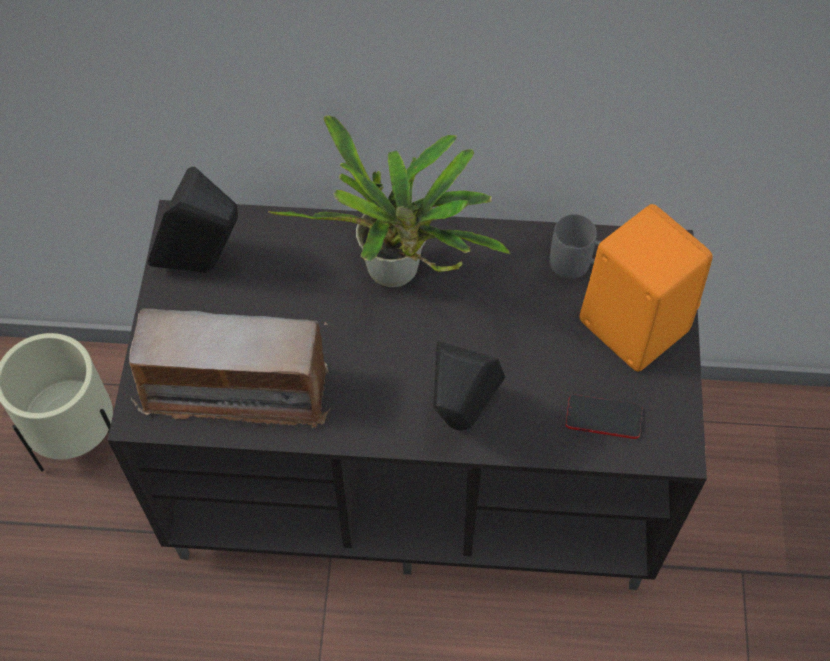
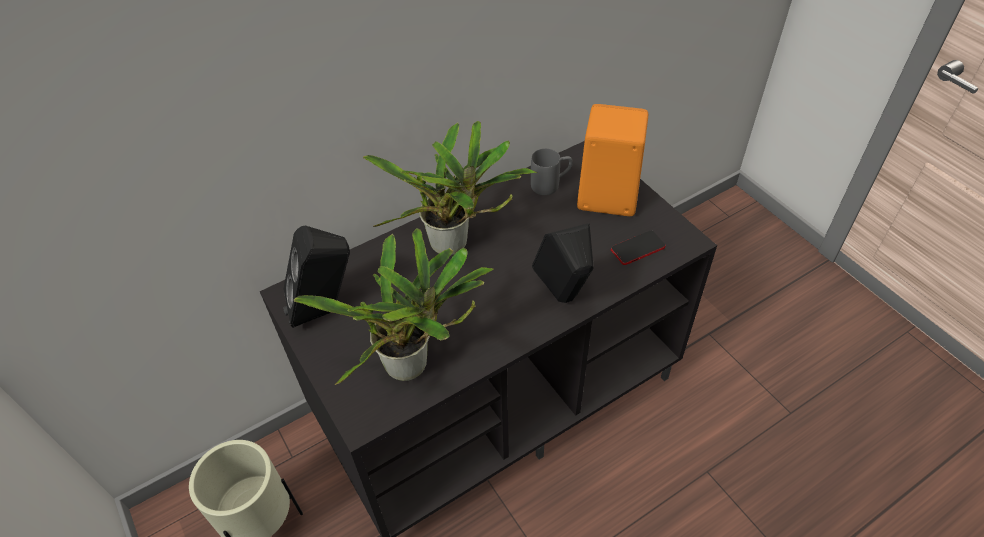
camera: 35 degrees left, 10 degrees down
(238, 389) = (413, 365): radio -> potted plant

